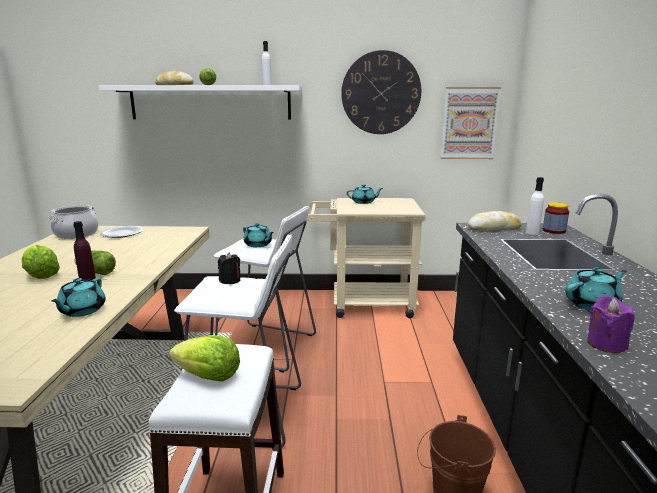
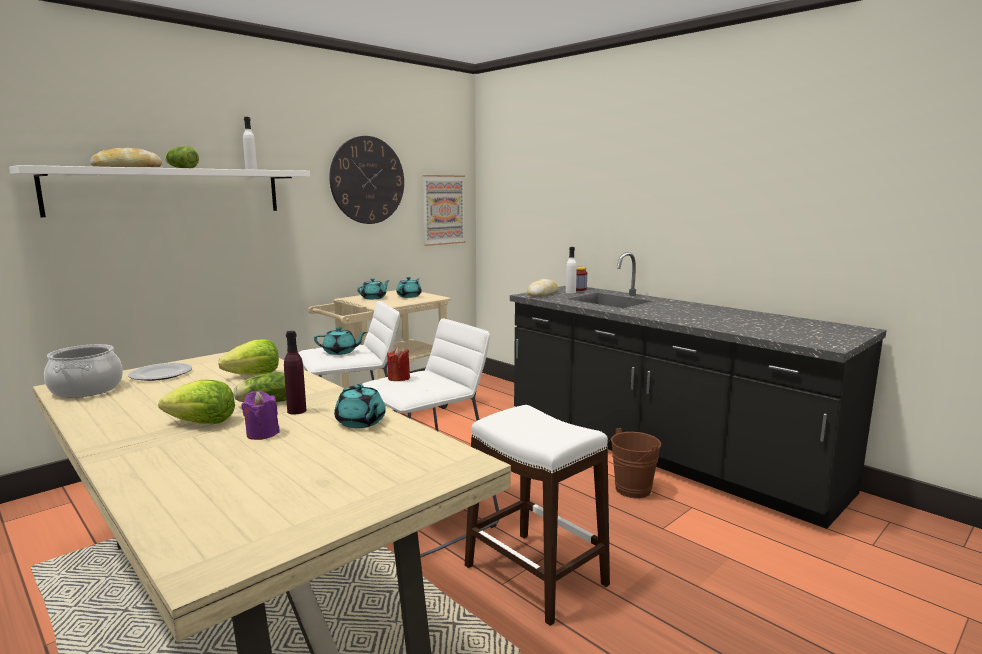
camera: 45 degrees left, 5 degrees down
(208, 376) = (535, 428): lettuce -> lettuce (254, 375)
(230, 280) = (399, 378): black candle -> red candle
(592, 304) = (684, 316): turquoise teapot -> turquoise teapot (409, 296)
(606, 344) = (724, 327): purple candle -> purple candle (262, 433)

